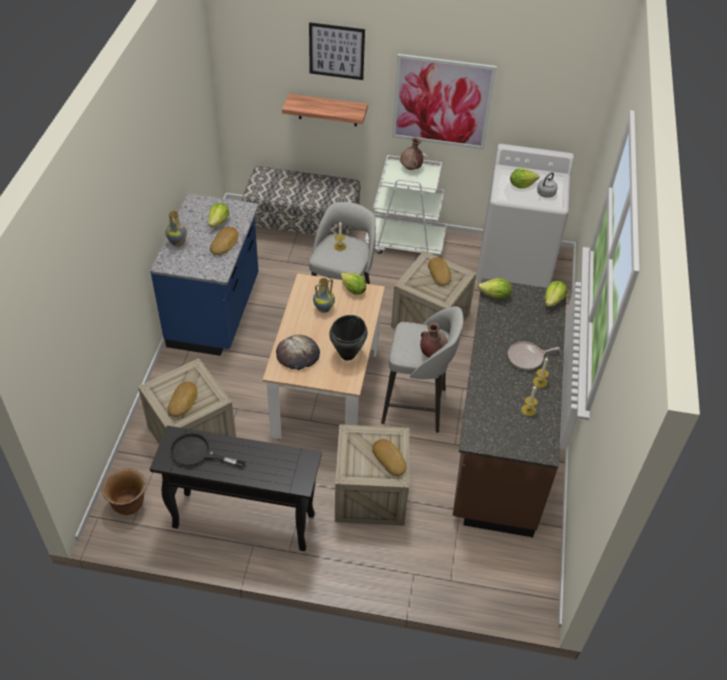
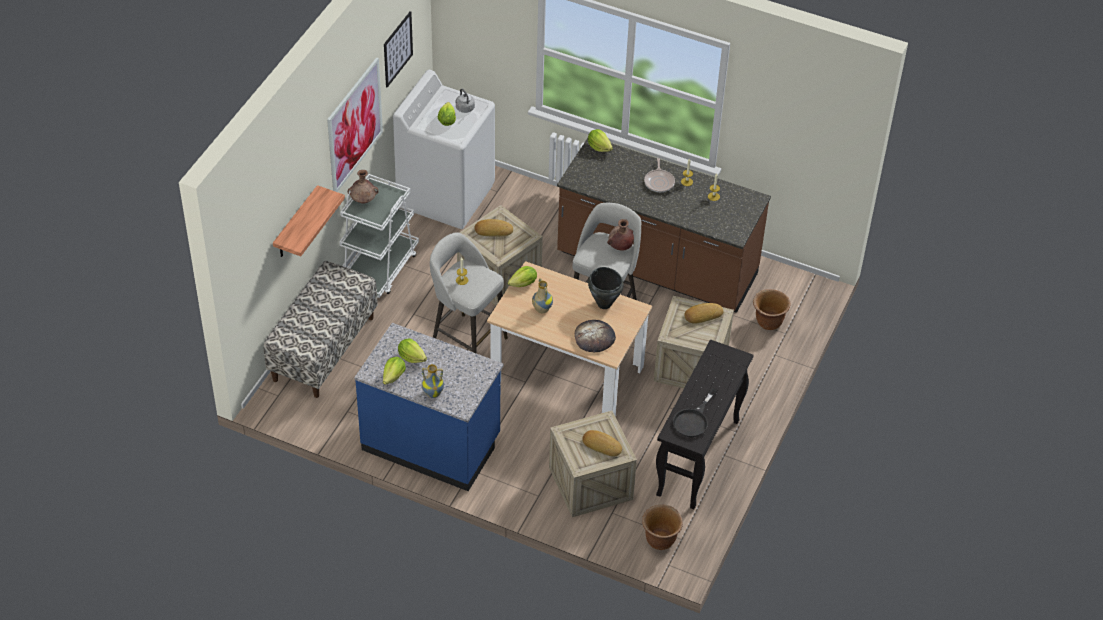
camera: 75 degrees left, 0 degrees up
(225, 243) = (446, 357): bread -> none
(336, 51) = (295, 164): picture -> picture (397, 49)
(461, 560) = (768, 322): none -> brown planter
(495, 296) = (582, 181): lettuce -> lettuce (394, 376)

